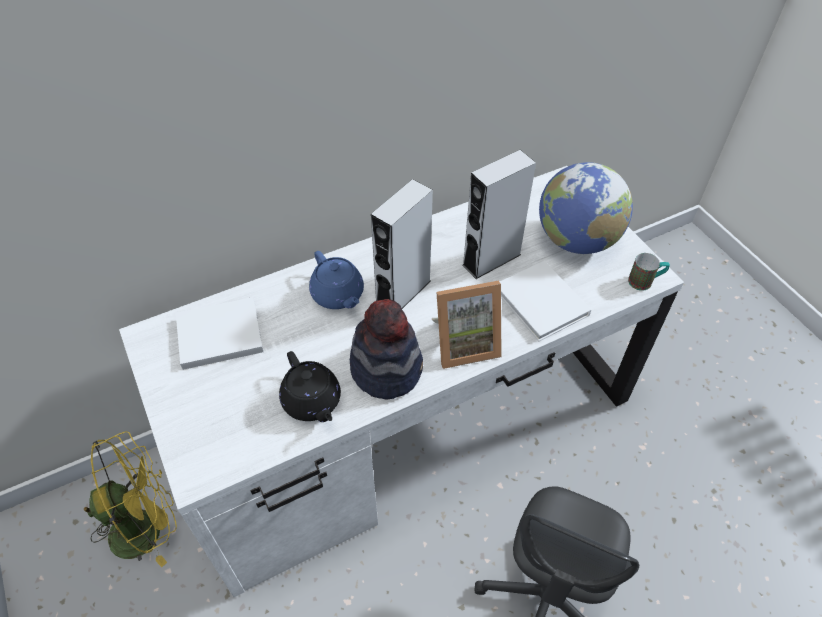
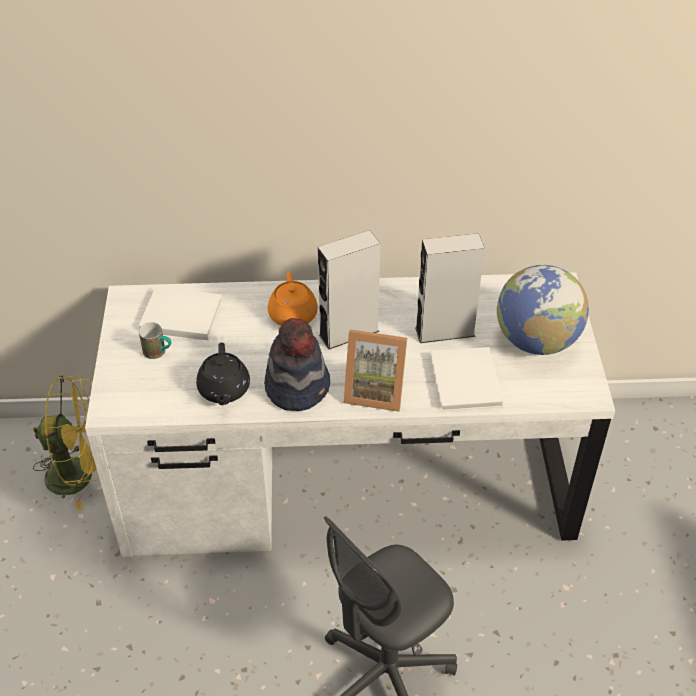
camera: 25 degrees right, 5 degrees down
(338, 295) = (293, 317): blue teapot -> orange teapot
(645, 281) = (576, 397): mug -> mug (158, 352)

